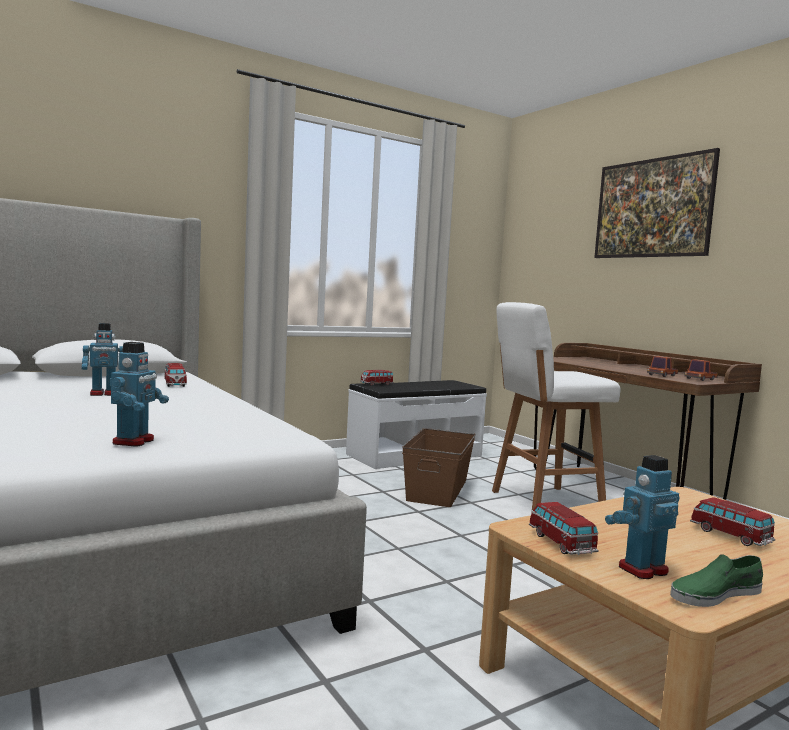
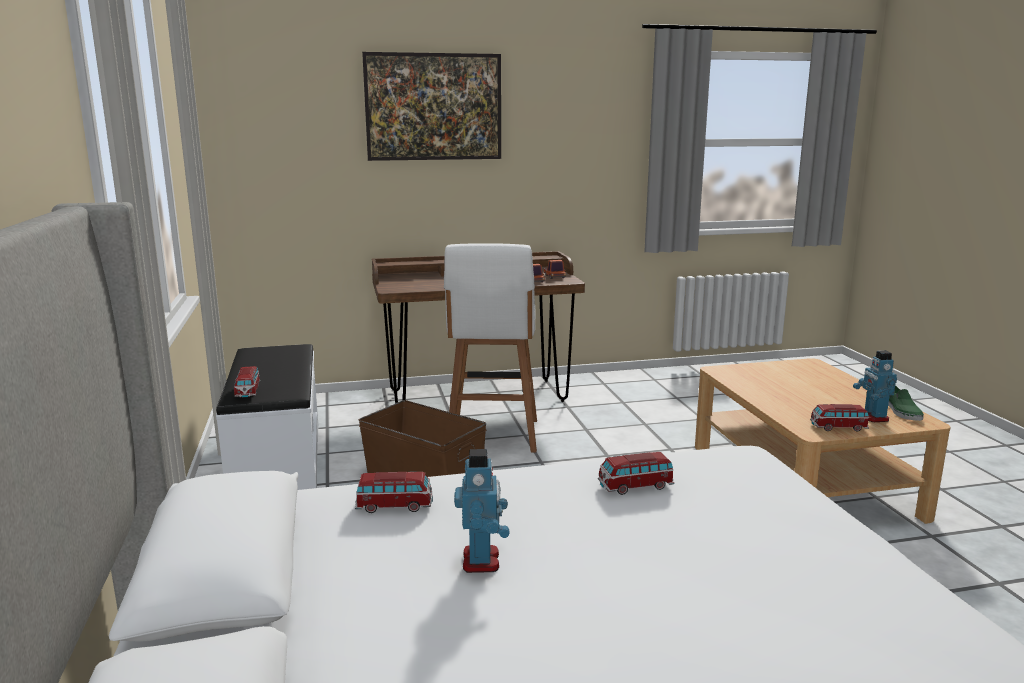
camera: 70 degrees left, 10 degrees up
(134, 442) = (808, 526): toy robot -> none
(730, 536) = (805, 383): toy car -> toy car (635, 486)

